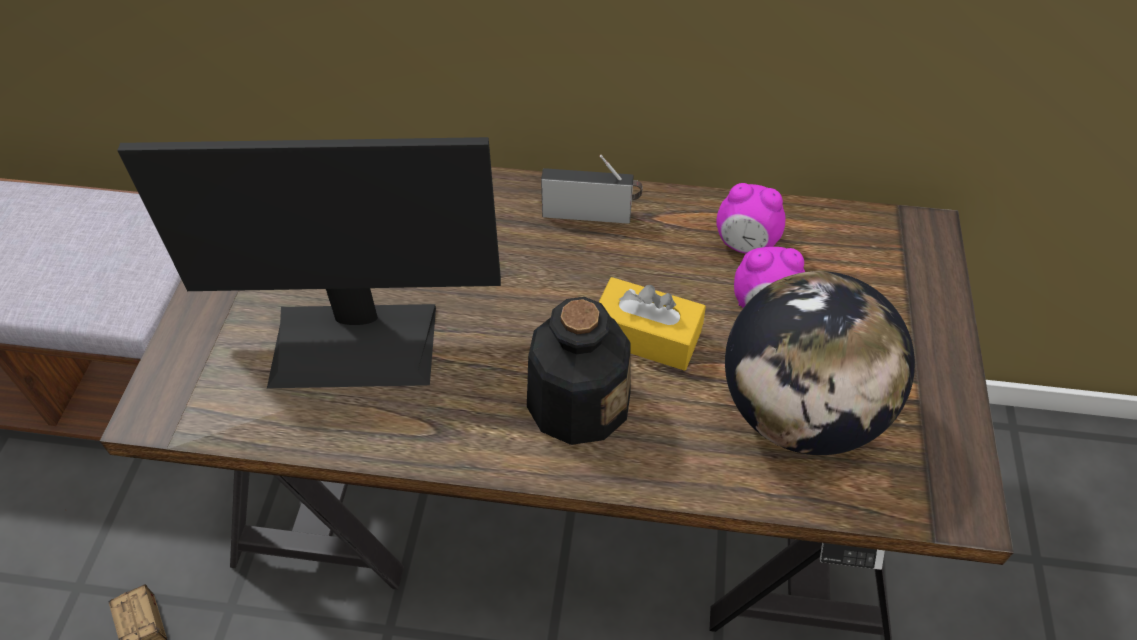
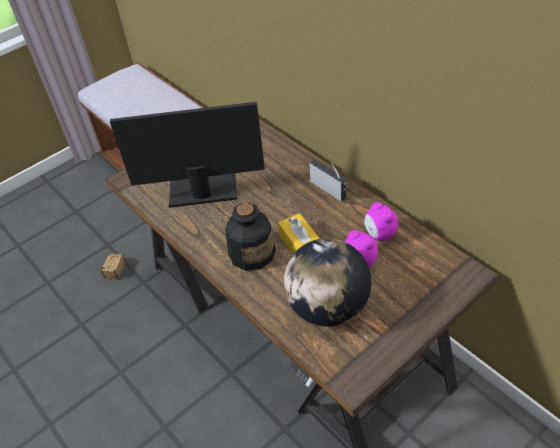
camera: 45 degrees right, 5 degrees down
(356, 342) = (202, 190): monitor -> monitor turned 135 degrees clockwise

